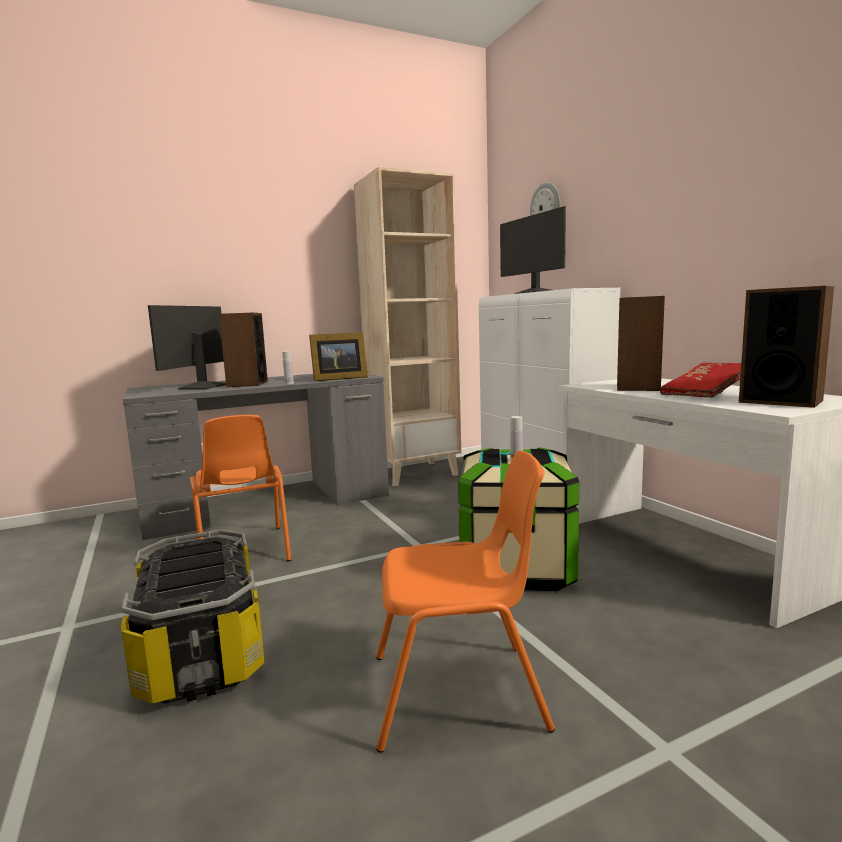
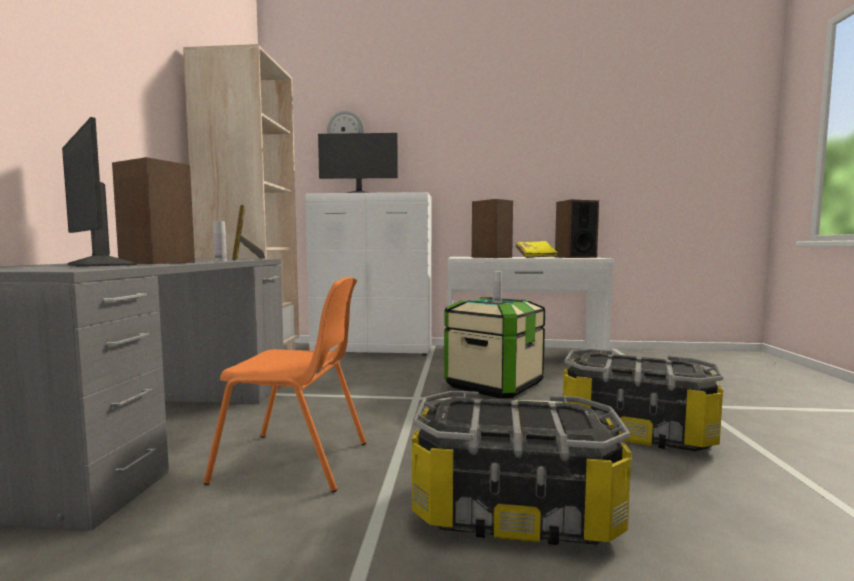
camera: 60 degrees left, 5 degrees down
(337, 378) = (244, 259): picture frame -> picture frame turned 150 degrees clockwise
(460, 693) = (635, 430): orange chair -> storage box
(705, 394) = (536, 257): red book -> yellow book

